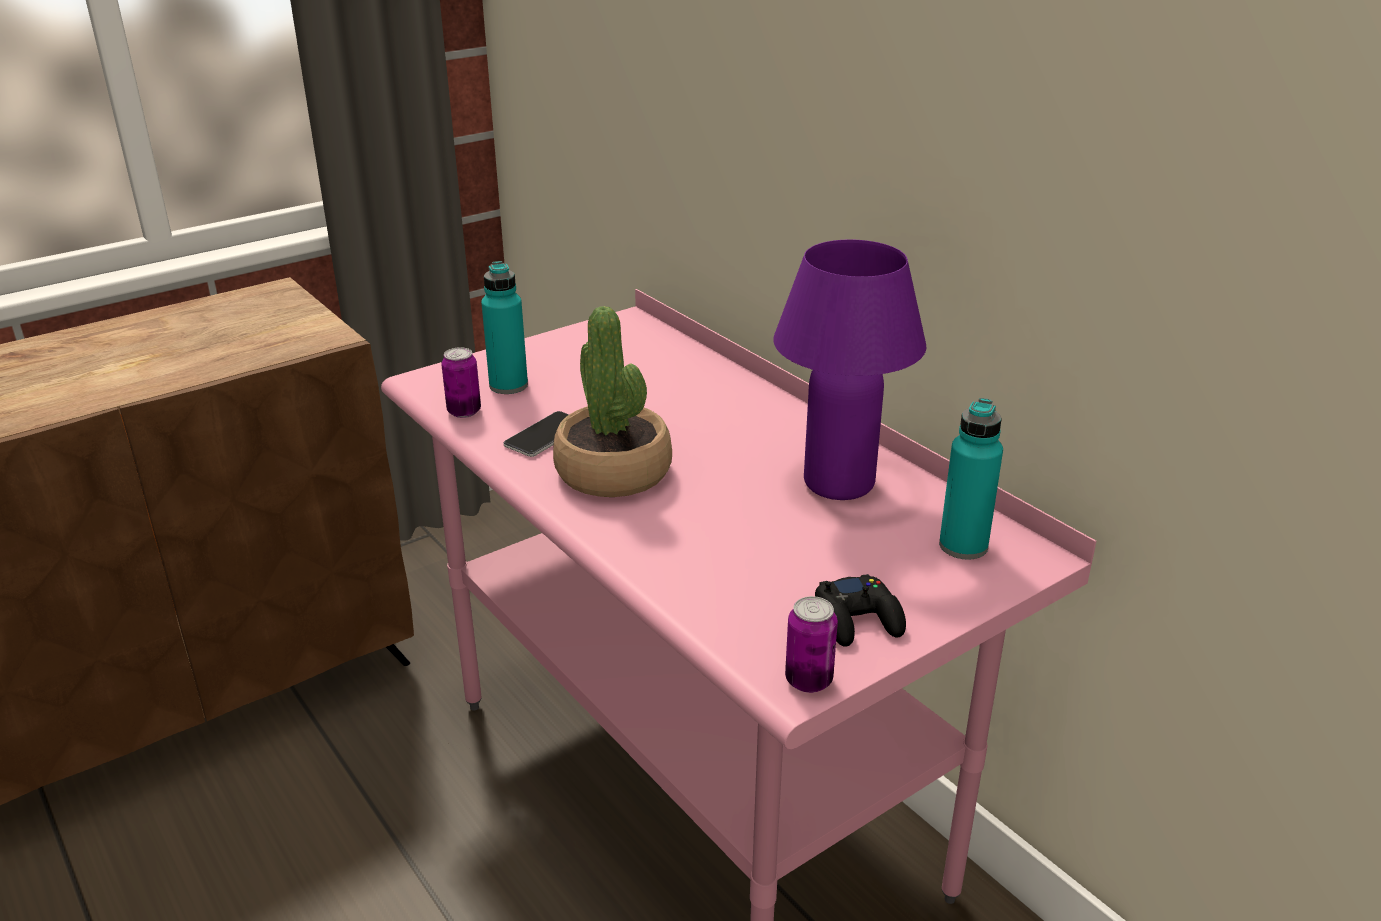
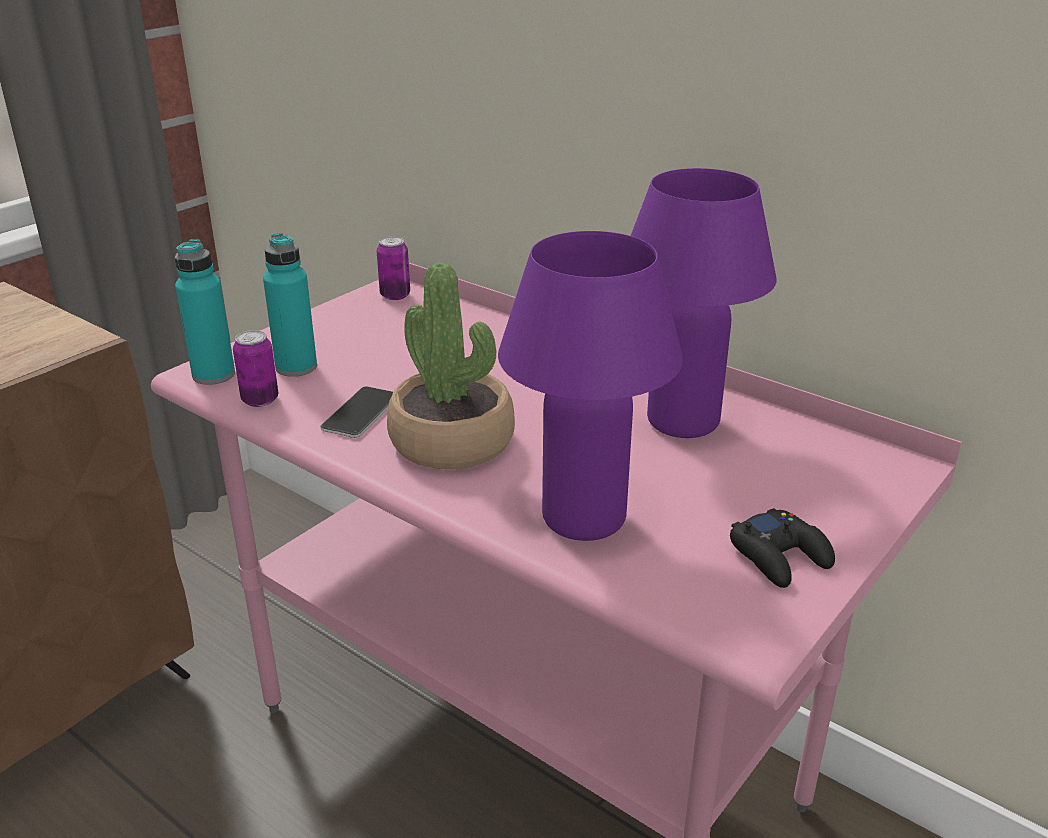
camera: 15 degrees left, 0 degrees up
(696, 557) = (583, 518): none -> purple table lamp
(808, 680) = (769, 631): can -> can (395, 295)
(963, 546) = (834, 466): turquoise bottle -> turquoise bottle (213, 375)

